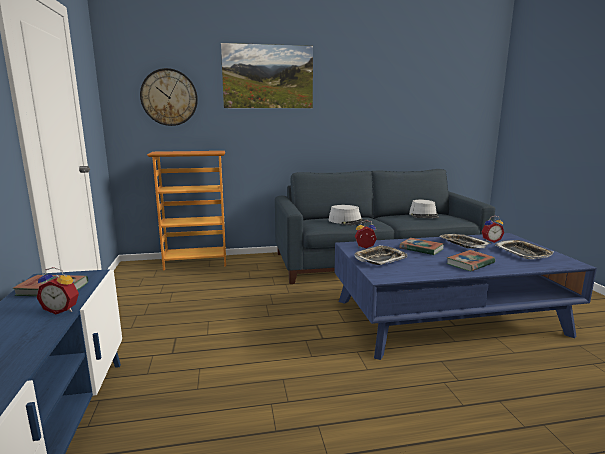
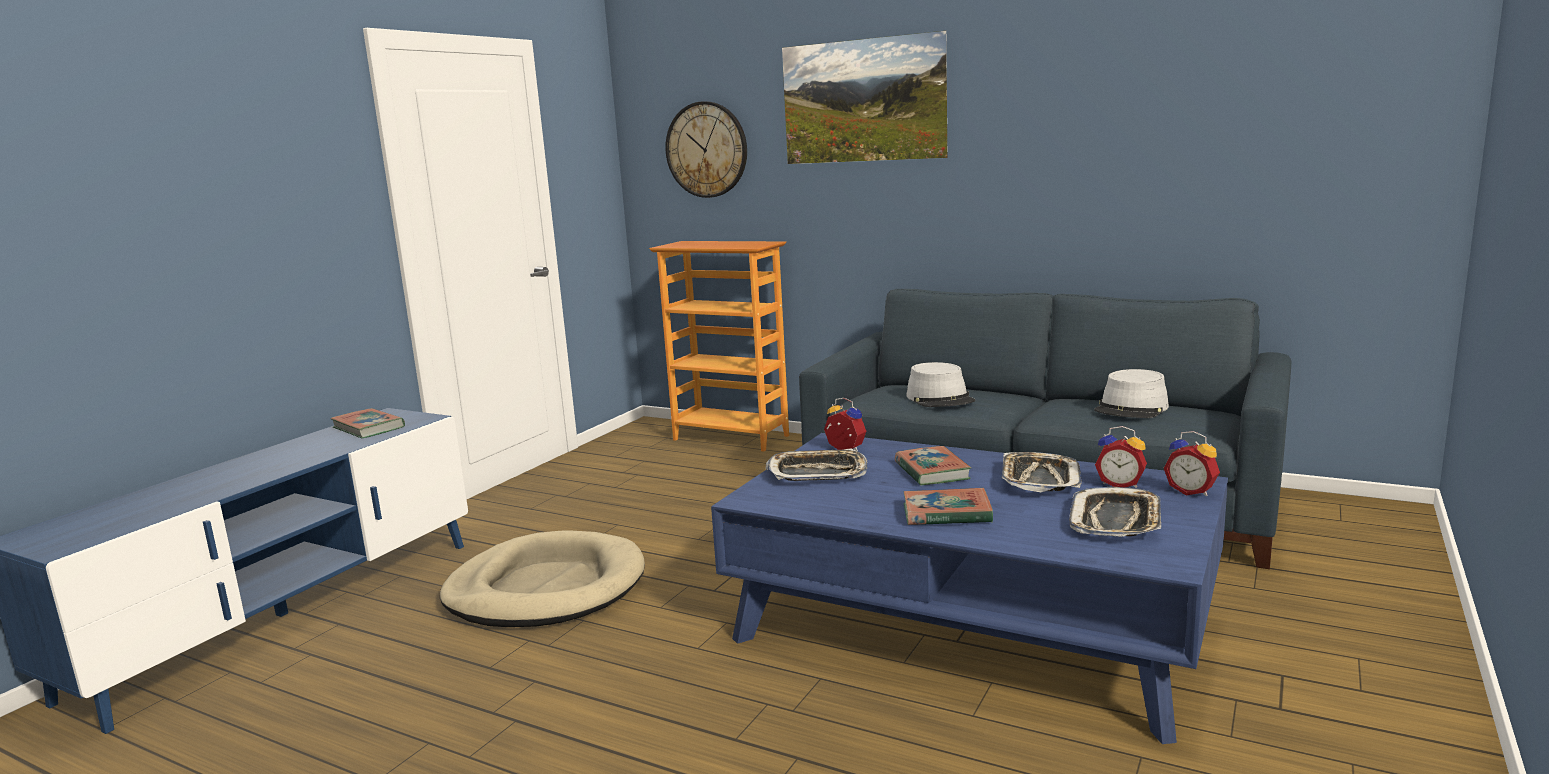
camera: 40 degrees right, 0 degrees up
(62, 310) = (336, 450): alarm clock -> alarm clock (1191, 491)
(227, 370) = (546, 588): none -> beige dog bed

